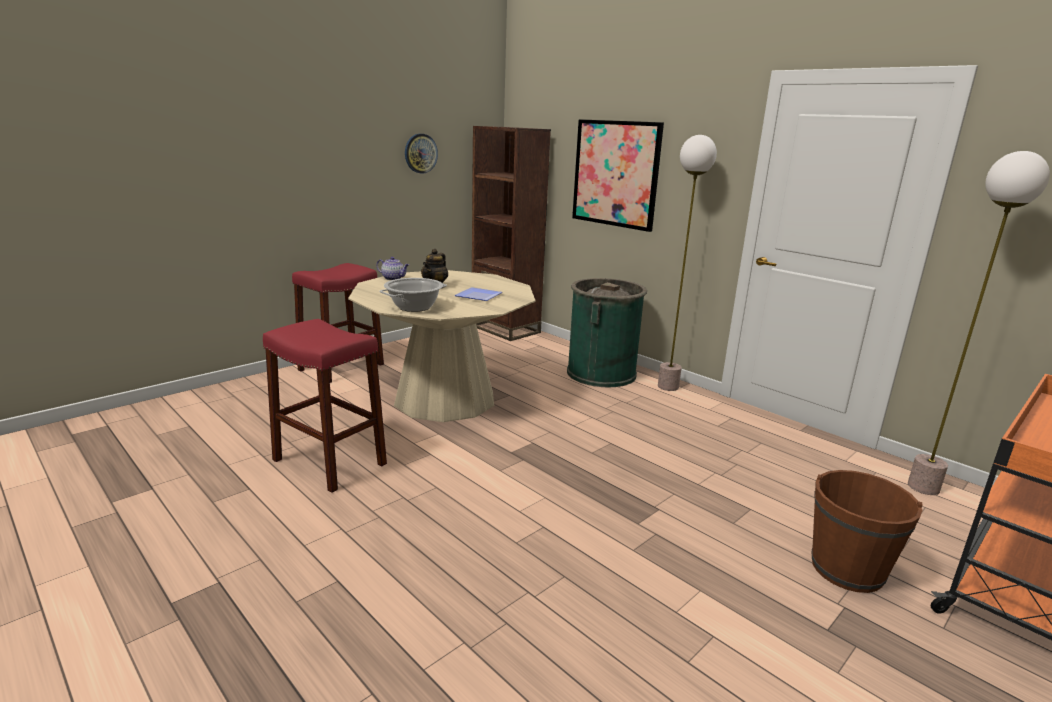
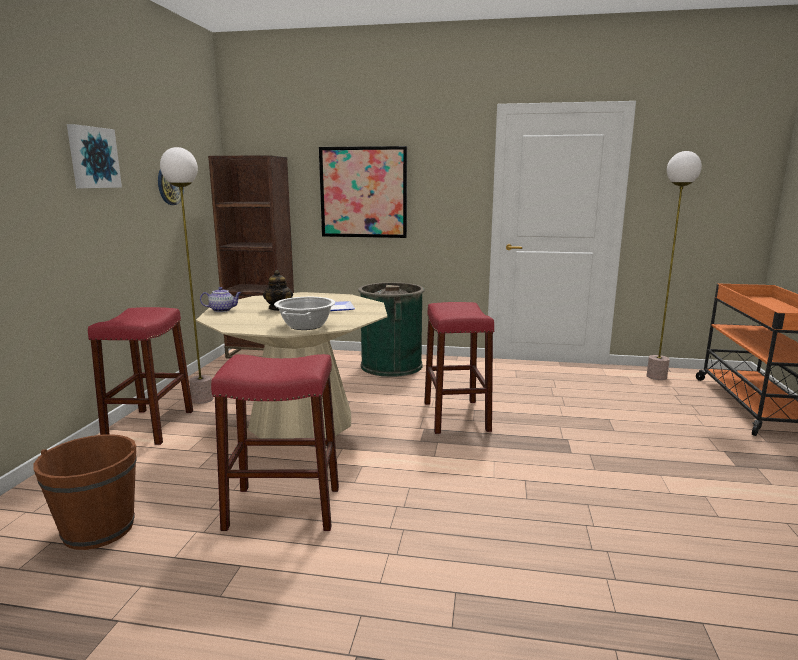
camera: 35 degrees left, 5 degrees down
(327, 130) = (92, 157): none -> picture
(581, 442) = (456, 416): none -> red stool
(668, 386) = (449, 362): floor lamp -> floor lamp (202, 399)
(847, 569) = (695, 431): brown bucket -> brown bucket (98, 529)

